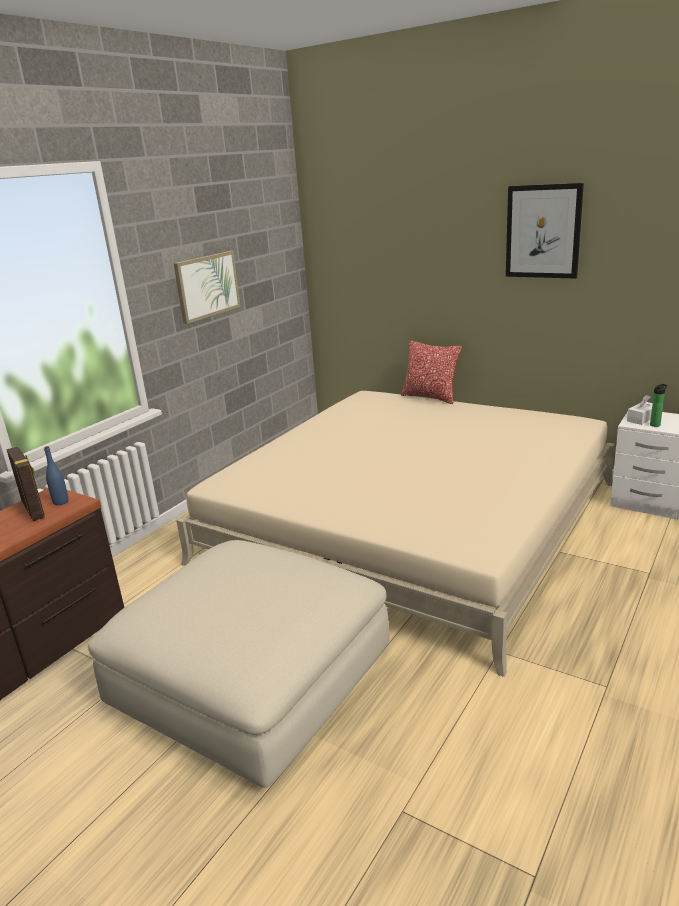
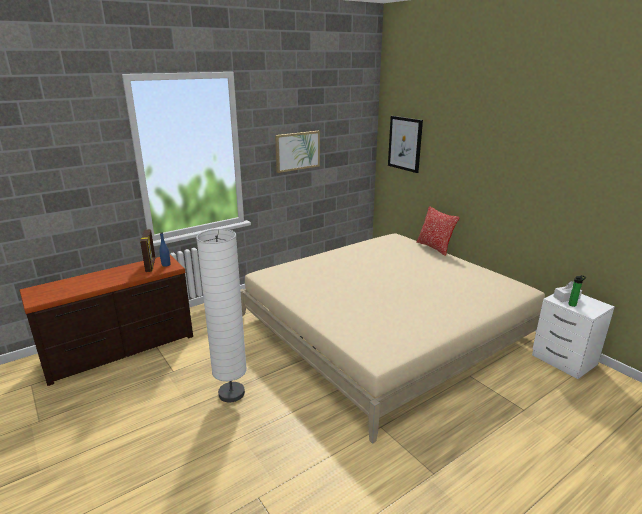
camera: 20 degrees right, 0 degrees up
(252, 678) = (231, 393): beige ottoman -> white floor lamp
(543, 231) = (523, 147): picture -> picture (405, 143)

